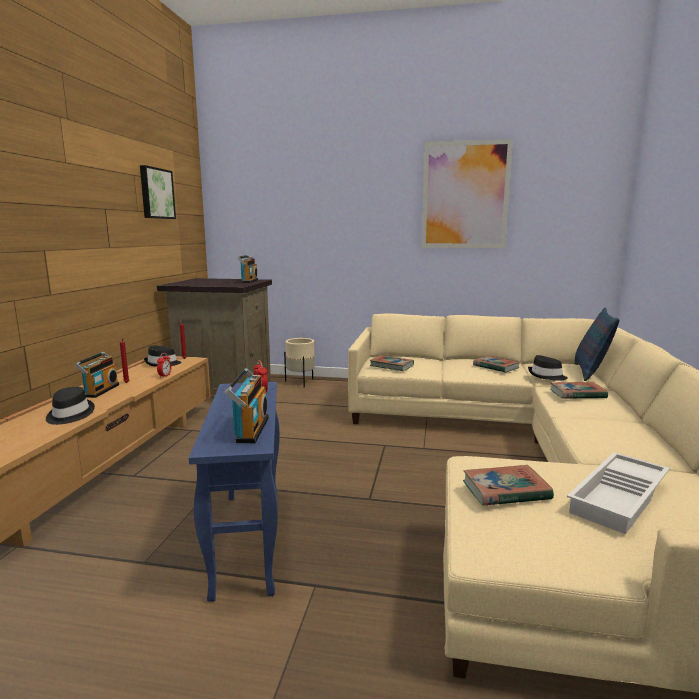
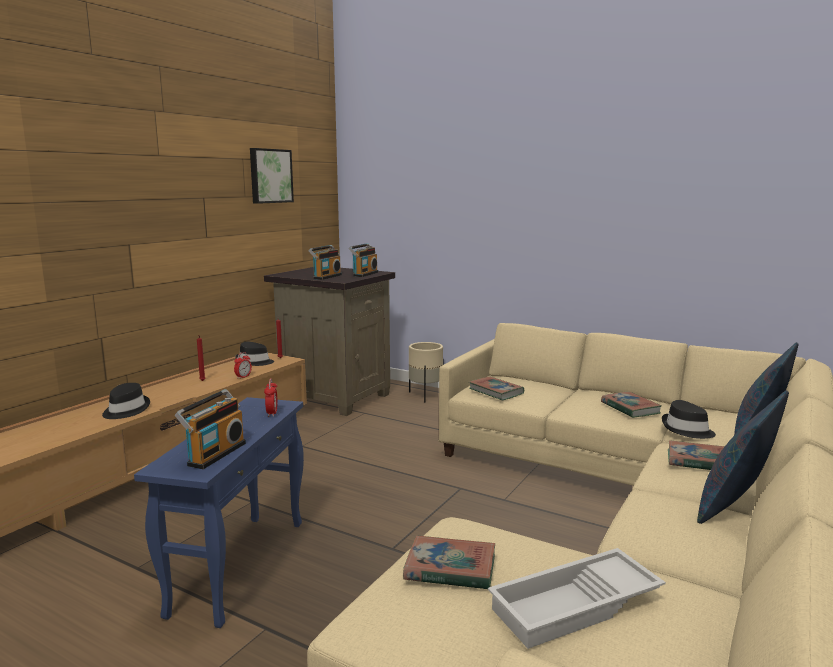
camera: 20 degrees right, 0 degrees up
(100, 390) = (172, 387): radio -> radio (326, 277)
(465, 195) = (636, 174): picture -> none
(629, 418) = (735, 506): none -> blue pillow

